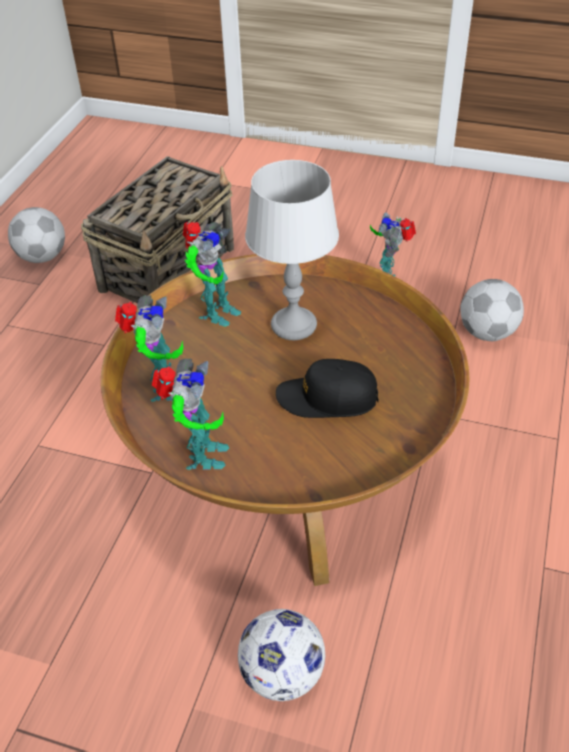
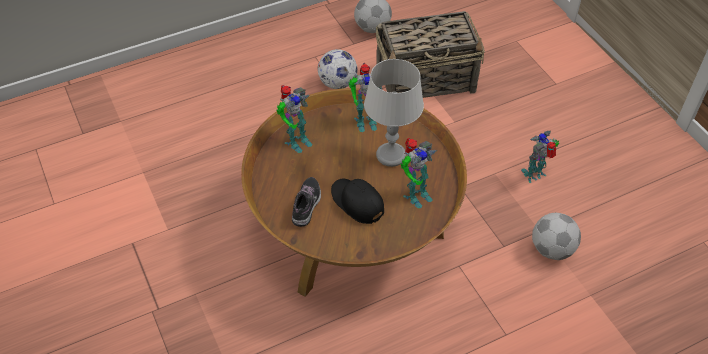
camera: 45 degrees right, 5 degrees up
(201, 456) = (273, 184): toy robot -> toy robot (415, 195)
(275, 446) = (306, 205): none -> shoe
(282, 674) = (241, 313): football -> football (337, 83)

